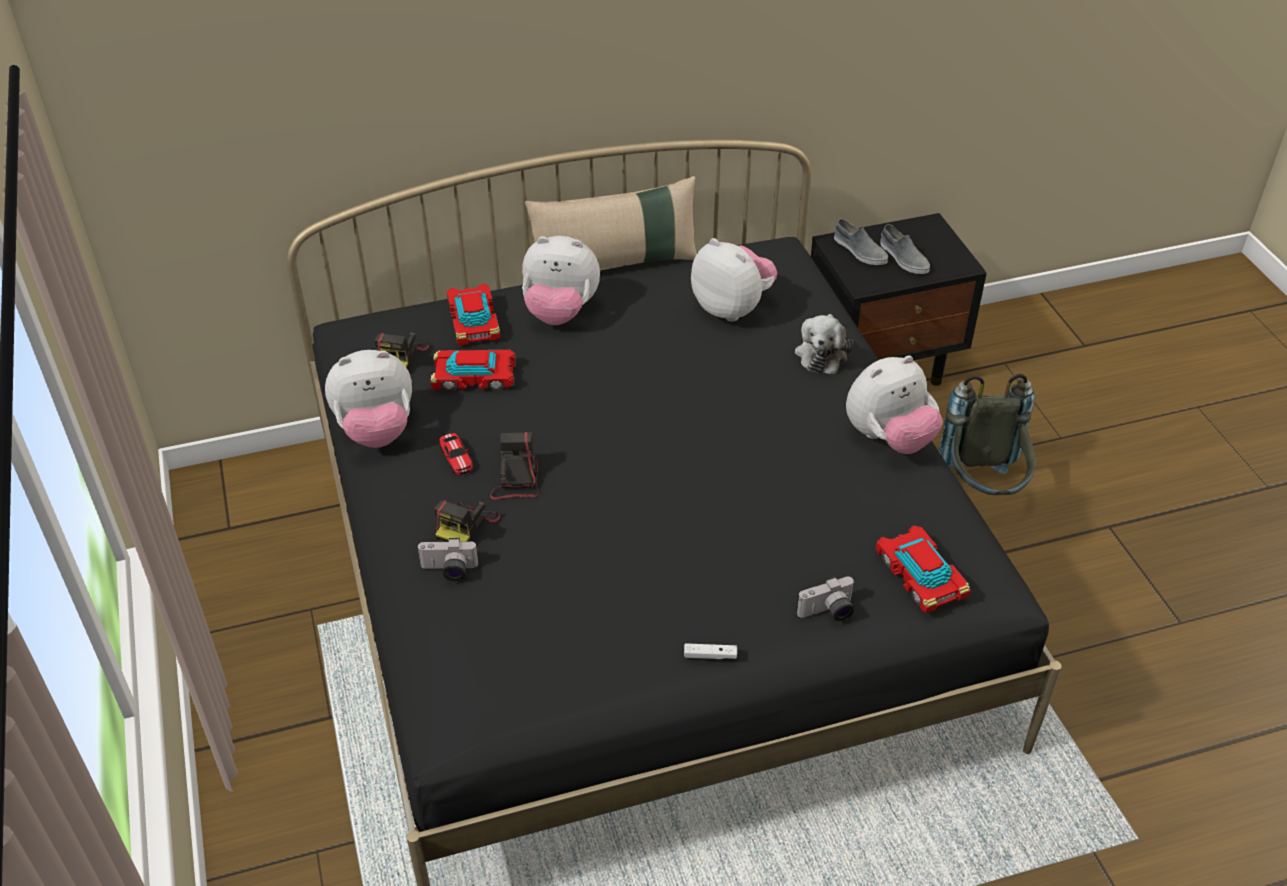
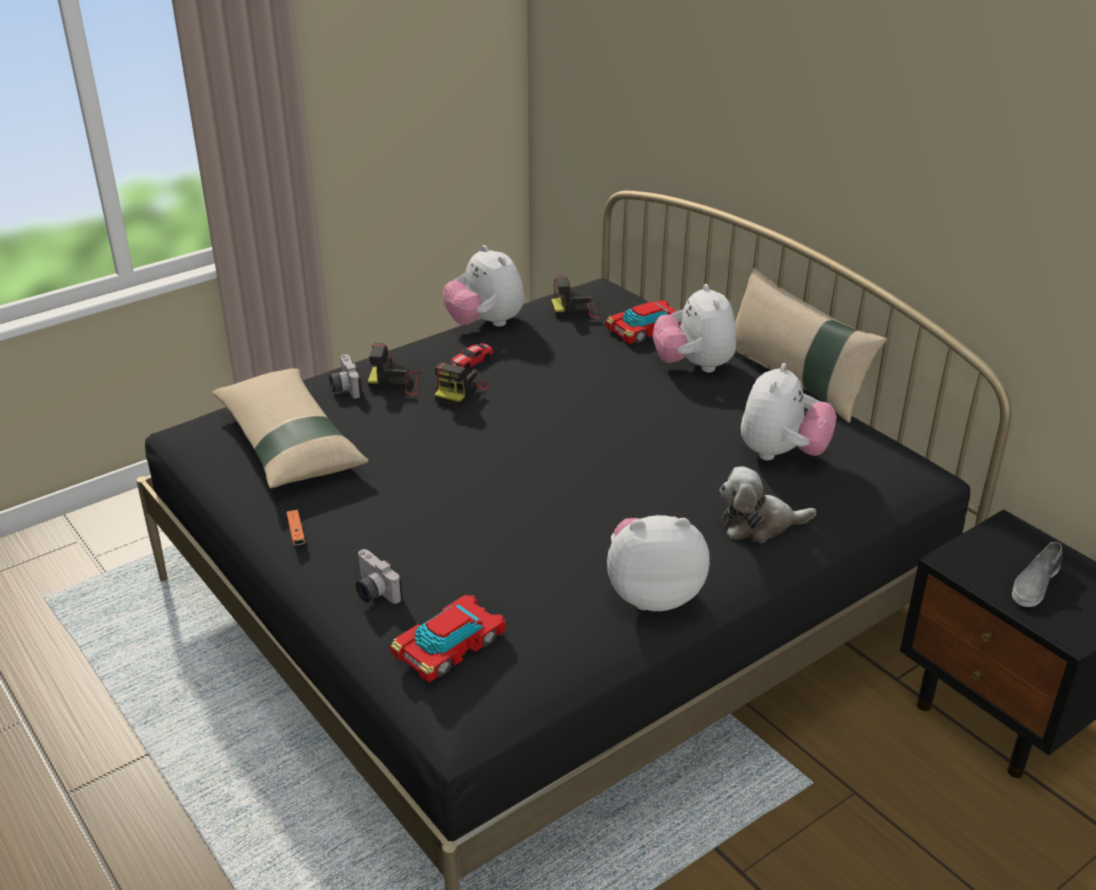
camera: 70 degrees right, 10 degrees down
(474, 377) = (573, 345): toy car -> none
(516, 480) = (460, 392): camera -> camera turned 135 degrees clockwise
(539, 637) = (288, 443): none -> beige pillow
(710, 655) = (296, 533): white game controller -> orange game controller
(859, 250) = (1013, 547): grey shoe -> none
(888, 438) = (653, 594): plush toy -> plush toy turned 135 degrees clockwise
(982, 490) = (851, 850): grey backpack -> none

